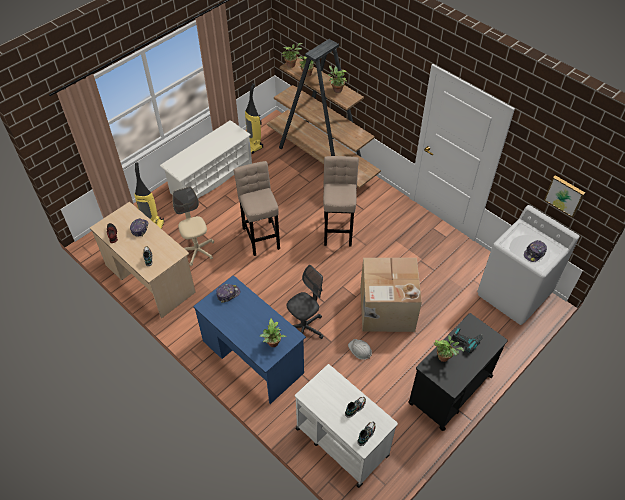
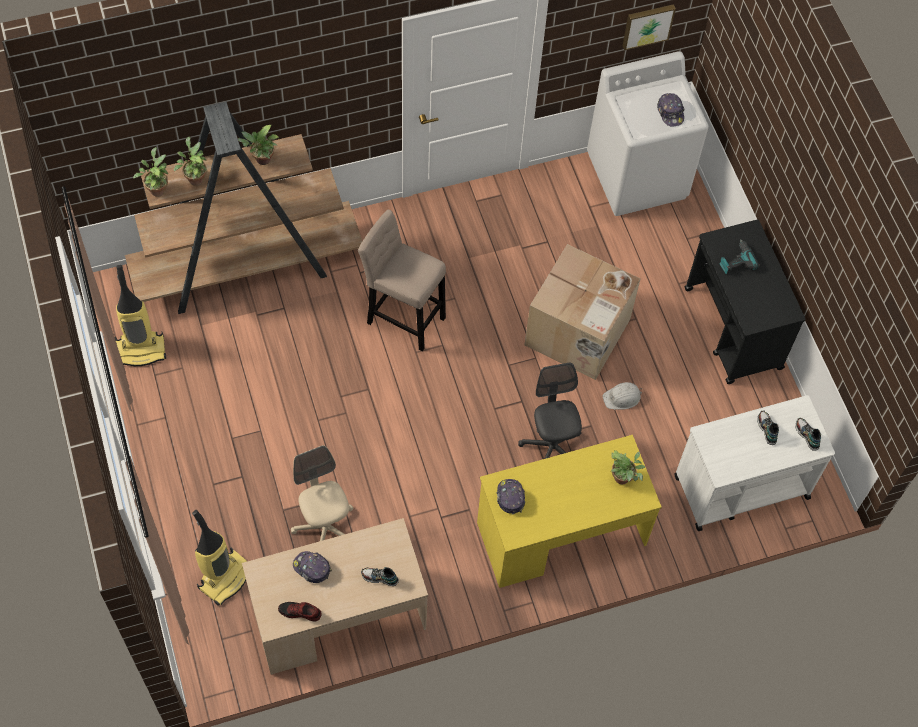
camera: 65 degrees left, 10 degrees up
(197, 251) = (325, 527): beige office chair -> beige office chair turned 60 degrees clockwise
(211, 178) = (180, 443): white shoe rack -> none
(252, 357) = (561, 534): blue desk -> yellow desk
(261, 236) = (351, 425): beige stool -> none
(445, 357) = (747, 297): potted plant -> none

